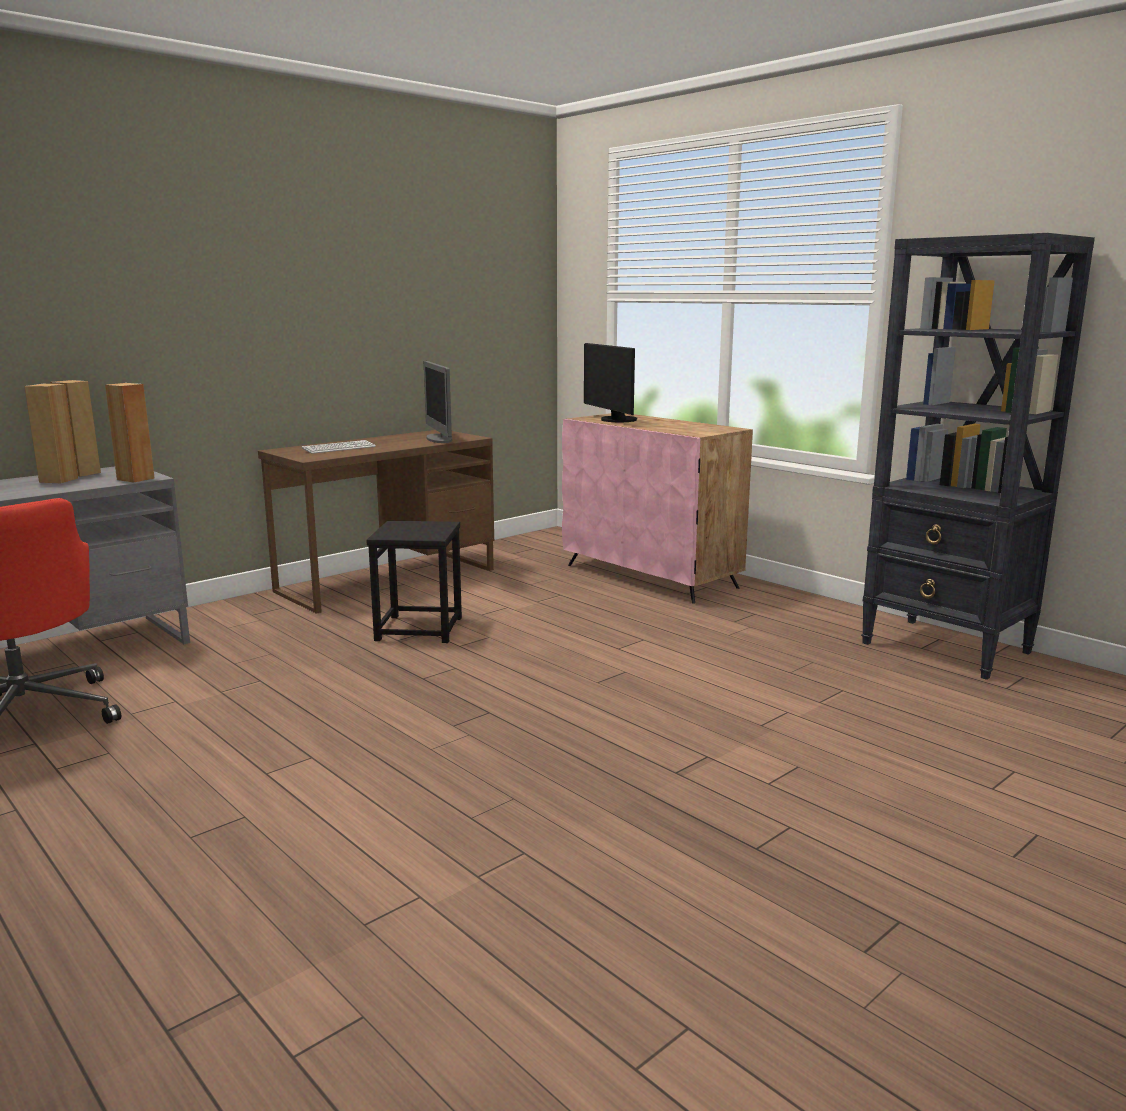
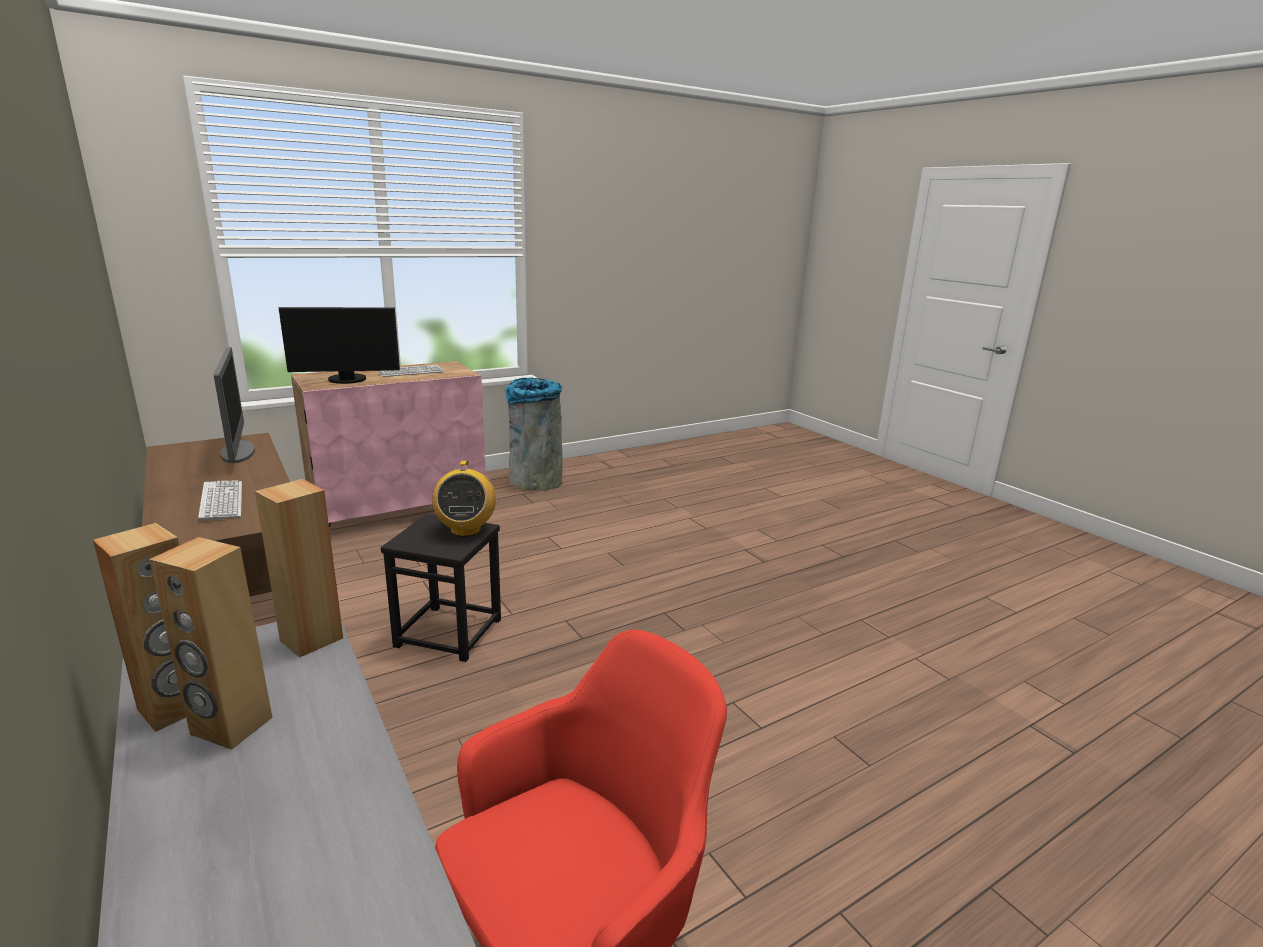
camera: 80 degrees left, 5 degrees up
(428, 533) = (465, 530): none -> radio
(439, 439) = (237, 452): monitor -> monitor turned 105 degrees counterclockwise
(674, 426) = (411, 372): none -> keyboard
(802, 614) = (535, 481): none -> grey trash can
(947, 648) = (615, 462): black bookcase -> none

